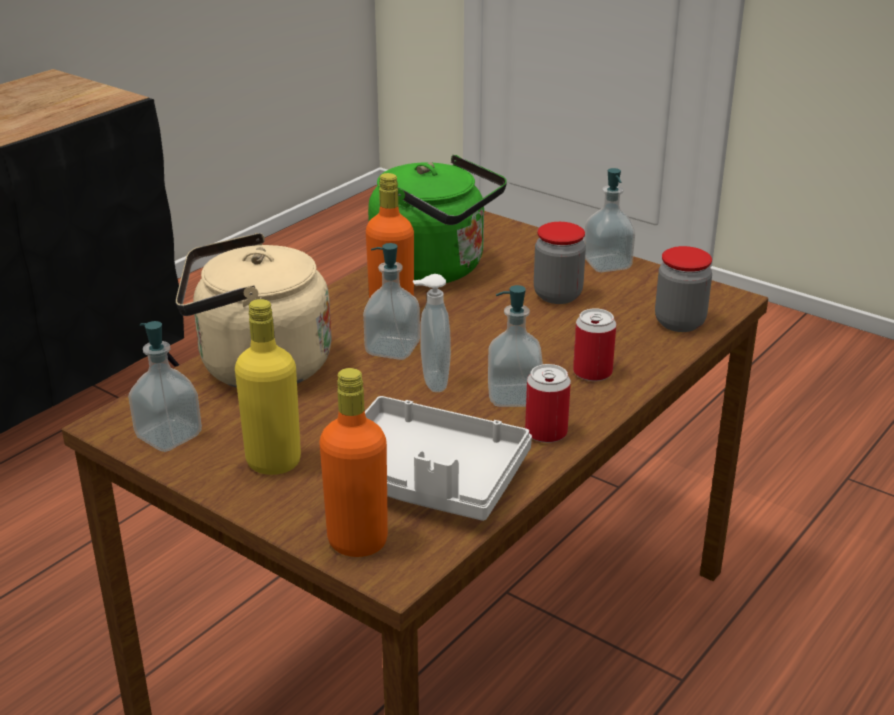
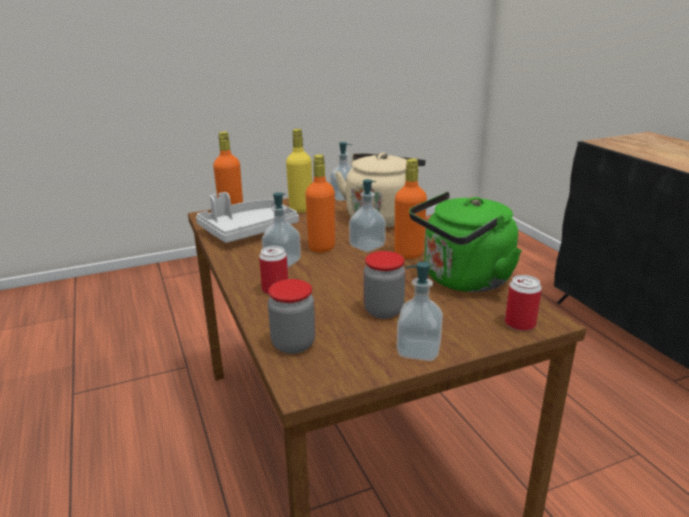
camera: 120 degrees right, 5 degrees down
(432, 382) = (321, 247): soap dispenser -> orange bottle
(546, 432) = (241, 261): can -> can (520, 324)

